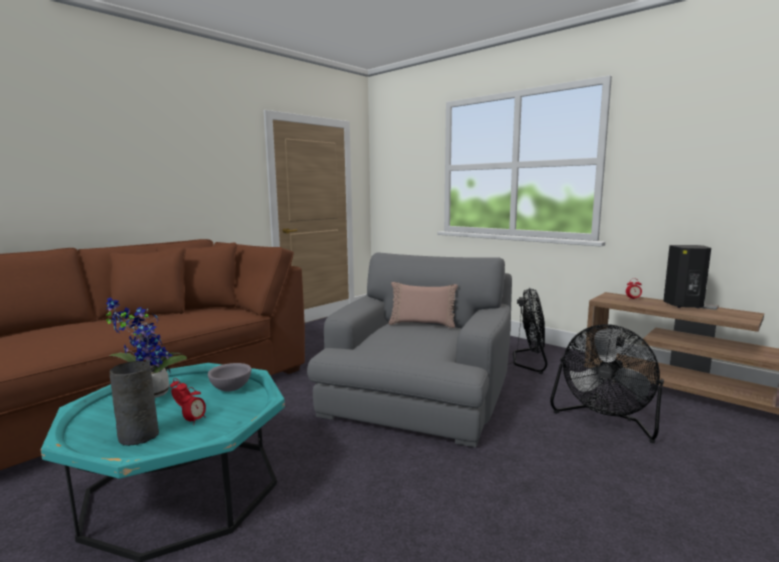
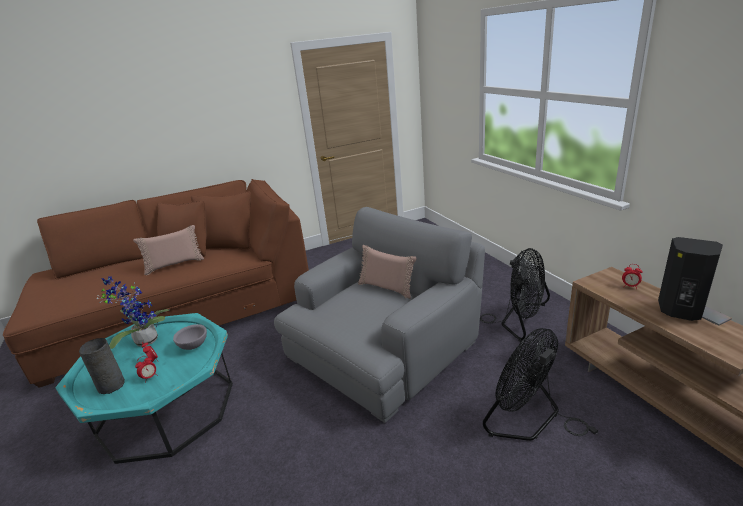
camera: 25 degrees right, 15 degrees up
(147, 321) = (174, 265): none -> beige pillow
(602, 418) = (534, 417): black fan -> black fan turned 75 degrees clockwise

